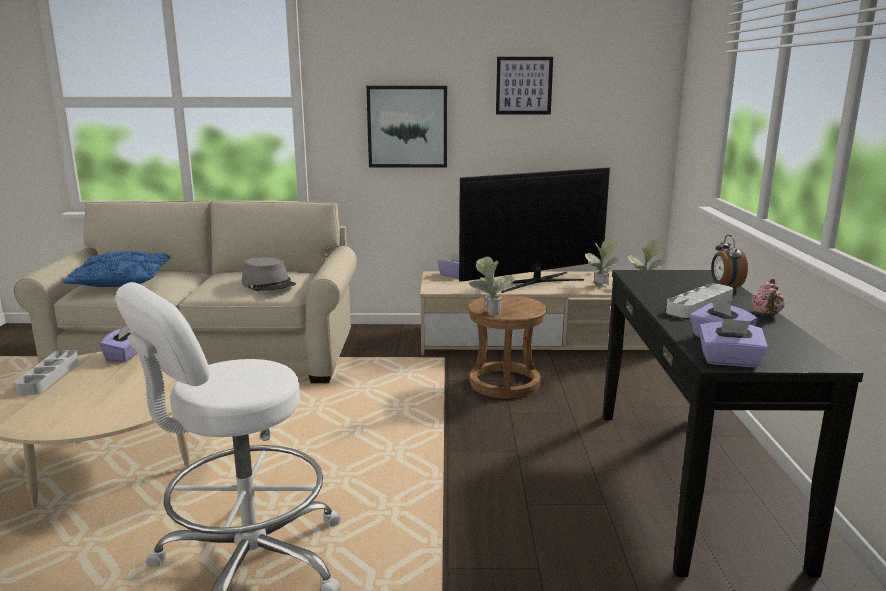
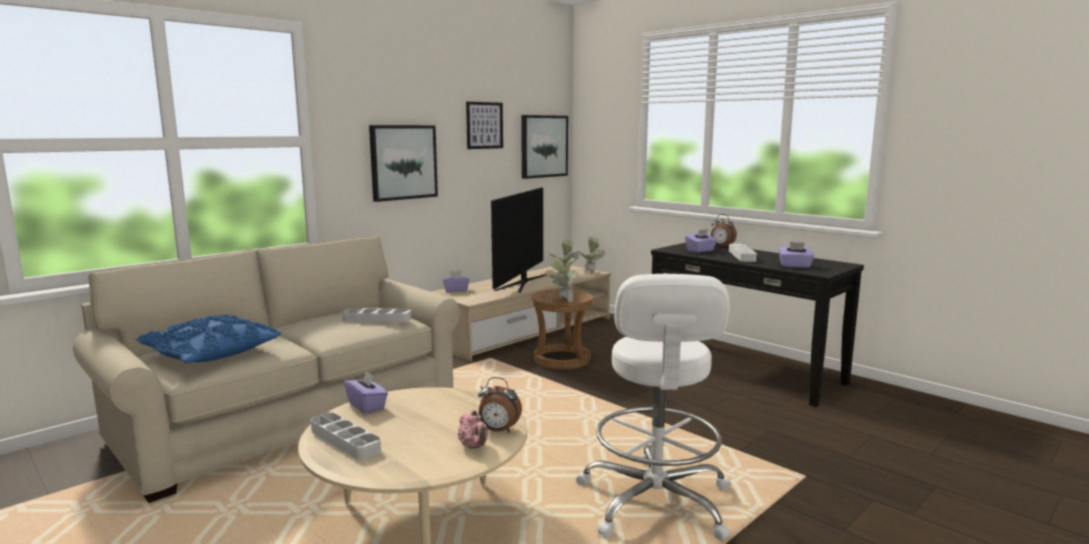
camera: 45 degrees left, 5 degrees down
(122, 413) = (498, 431): none -> alarm clock
(269, 284) = (377, 319): grey hat -> grey tray
(623, 113) = (543, 146): none -> picture
(729, 361) = (824, 271): purple tissue box -> purple tissue box (700, 250)
(766, 315) = (774, 254): pink teapot -> pink teapot (474, 446)

